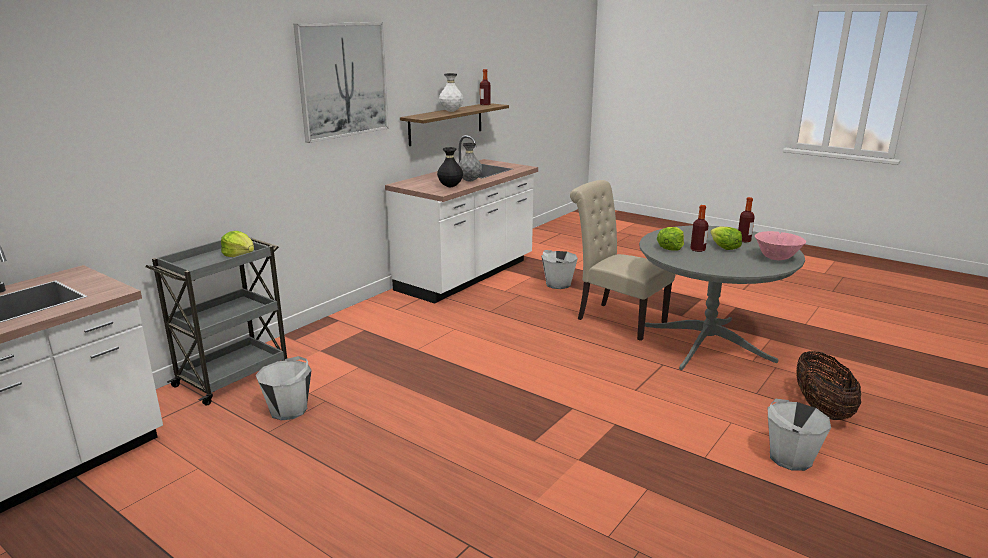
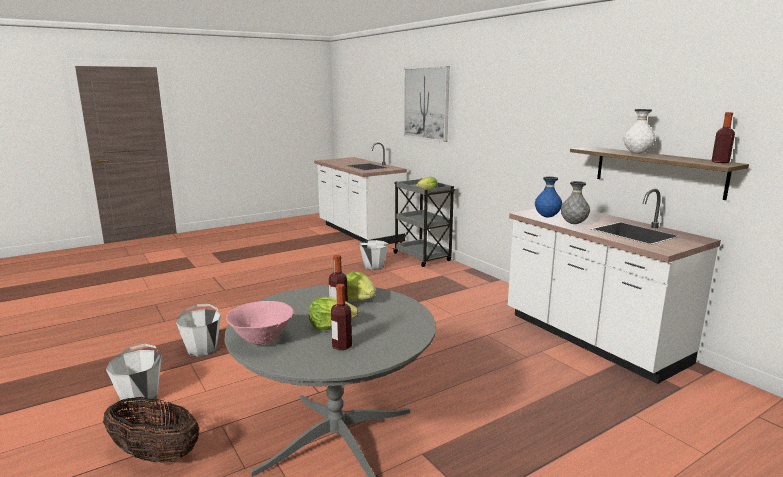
camera: 110 degrees right, 5 degrees down
(343, 80) = (540, 102): picture -> picture (426, 103)
(450, 187) = (547, 217): black vase -> blue vase
(558, 284) = (558, 388): white bucket -> white bucket (202, 349)
(616, 319) = (435, 398): beige chair -> none

